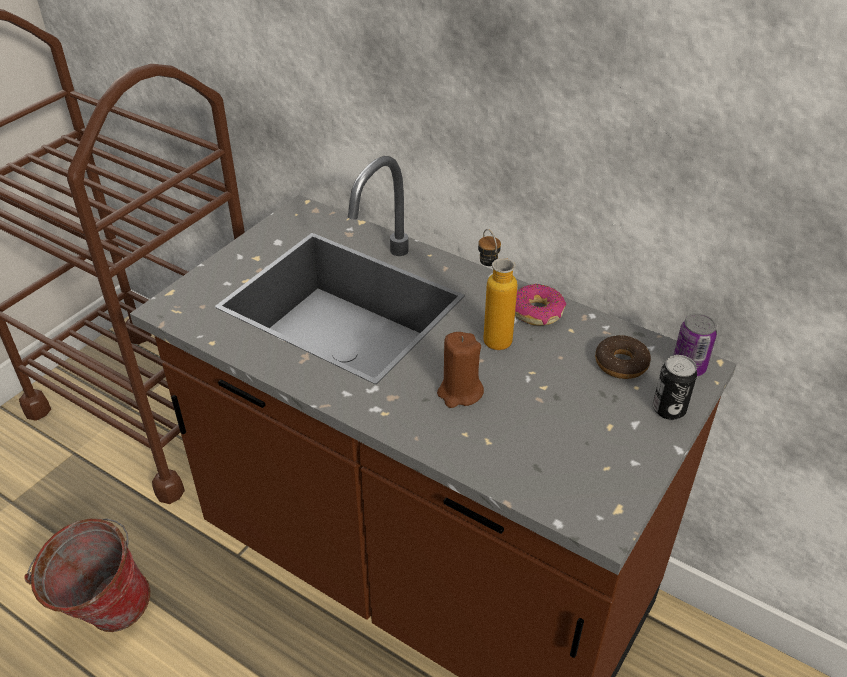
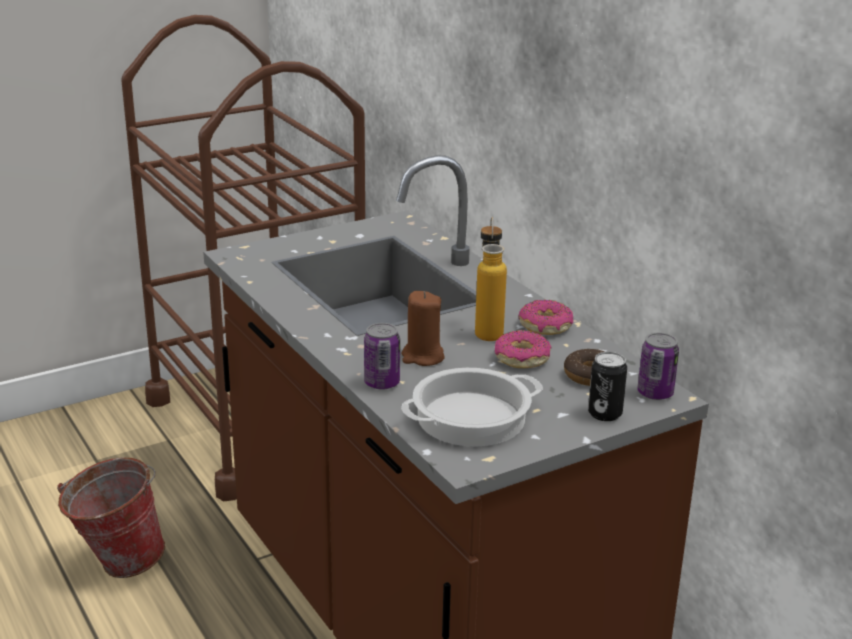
camera: 25 degrees right, 15 degrees down
(448, 444) = (382, 383): none -> can
(548, 362) = (521, 358): none -> donut
(564, 461) = (471, 419): none -> cooking pot

